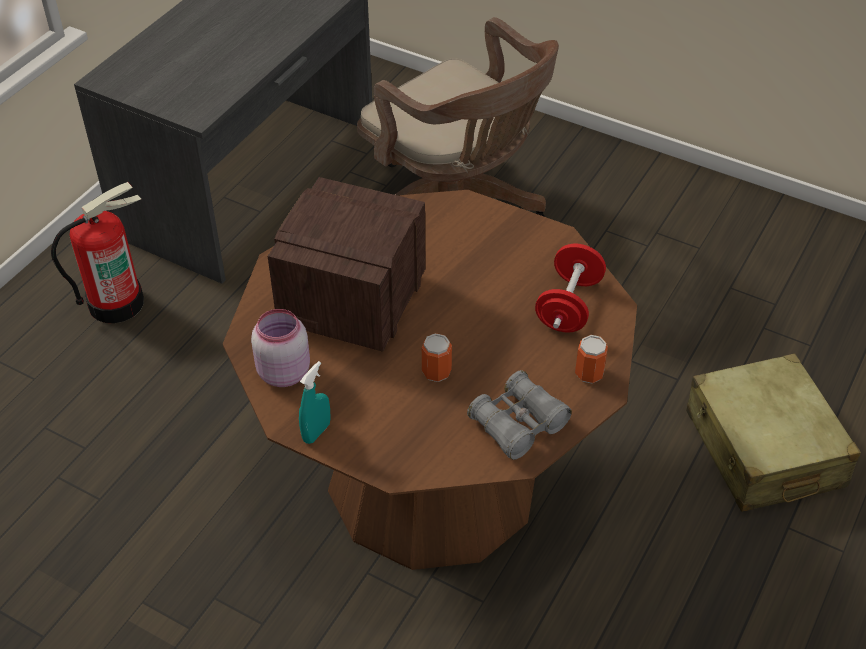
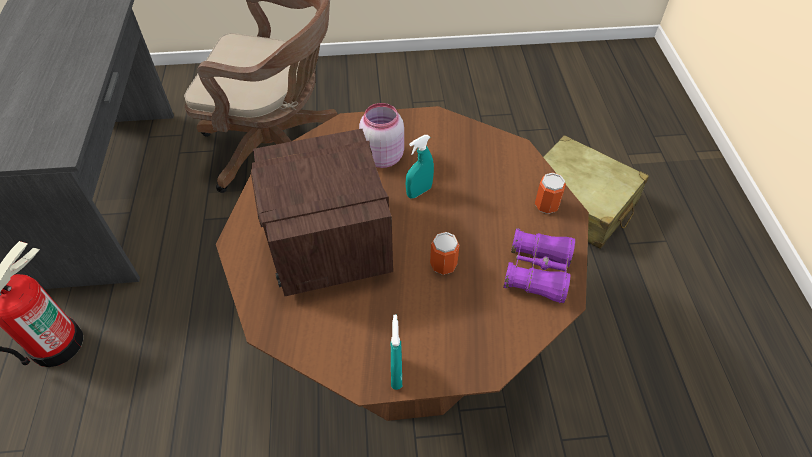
camera: 35 degrees left, 5 degrees up
(282, 372) = (322, 336): pink jar -> pink jar (381, 157)
(475, 298) = (419, 191): none -> turquoise spray bottle
(518, 424) = (537, 272): grey binoculars -> purple binoculars
(568, 306) = (487, 163): red dumbbell -> none

